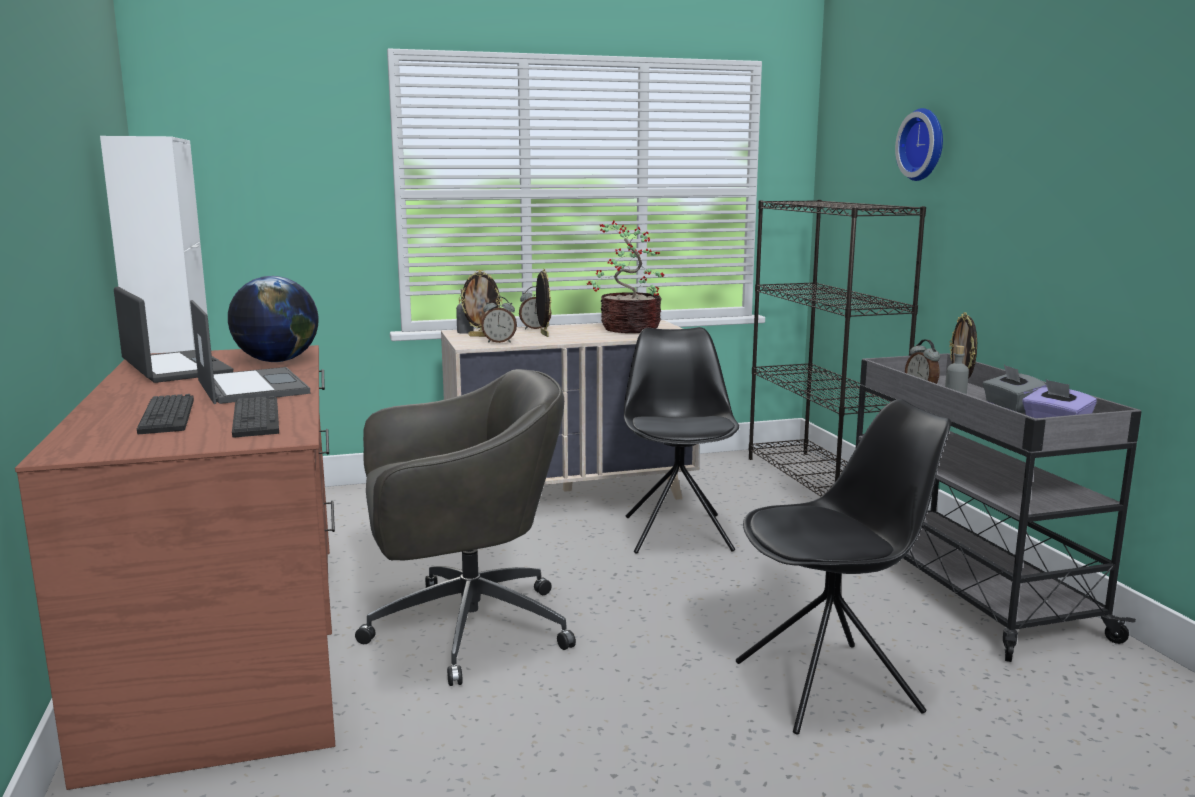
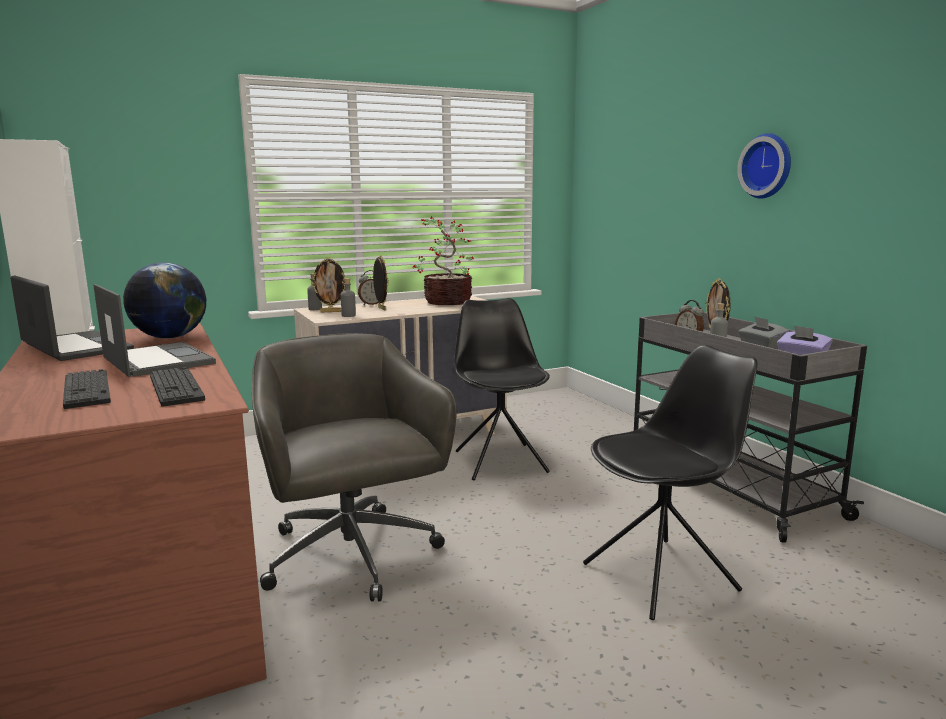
camera: 10 degrees left, 0 degrees up
(463, 629) = (352, 557): grey office chair -> grey office chair turned 90 degrees counterclockwise
(499, 342) = (348, 315): alarm clock -> grey bottle
(820, 482) = (592, 414): black bookcase -> none
(924, 144) = (668, 154): wall clock -> wall clock (768, 166)

